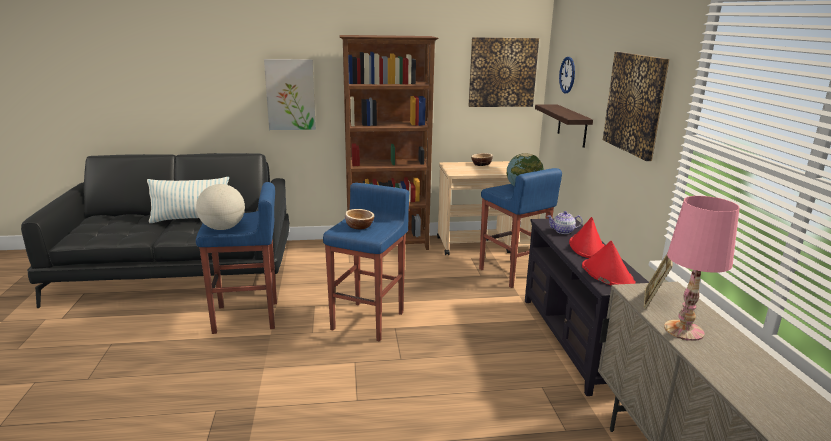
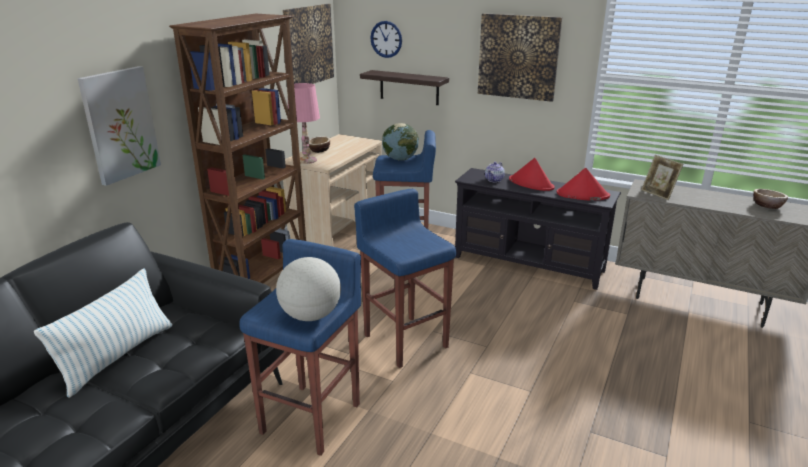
camera: 55 degrees left, 5 degrees up
(359, 226) = (404, 243): bowl -> bowl (767, 206)
(684, 330) = (702, 201): pink table lamp -> pink table lamp (307, 160)

